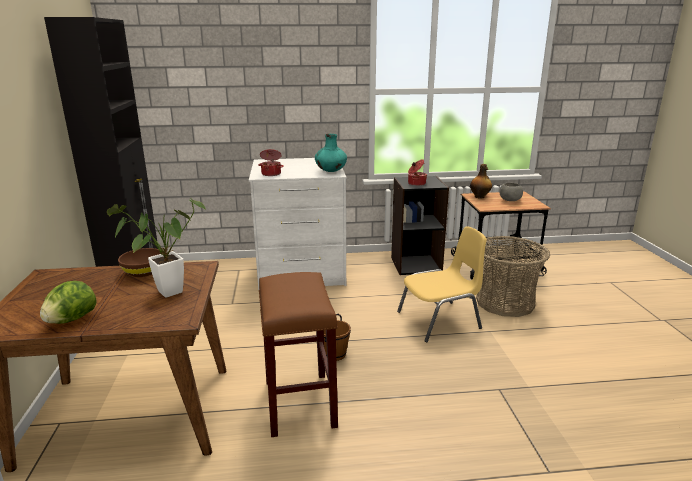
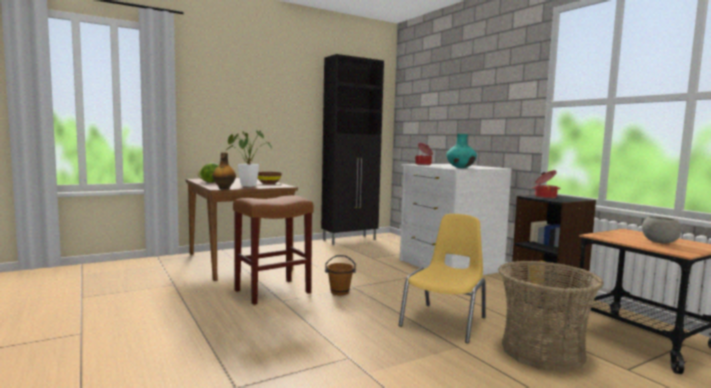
camera: 65 degrees right, 15 degrees down
(440, 320) = (445, 321): yellow chair -> yellow chair turned 105 degrees counterclockwise
(479, 197) = (632, 233): bottle -> bottle (224, 188)

